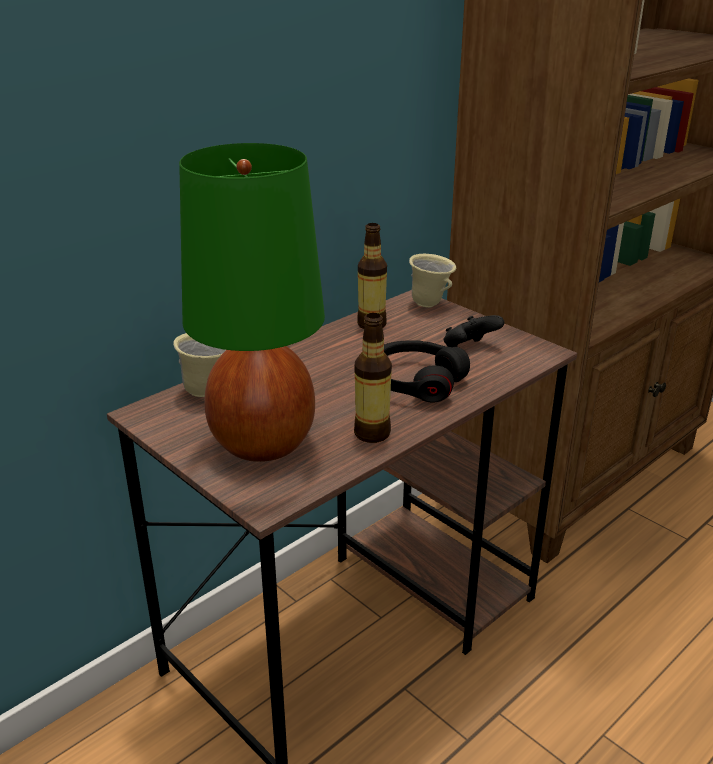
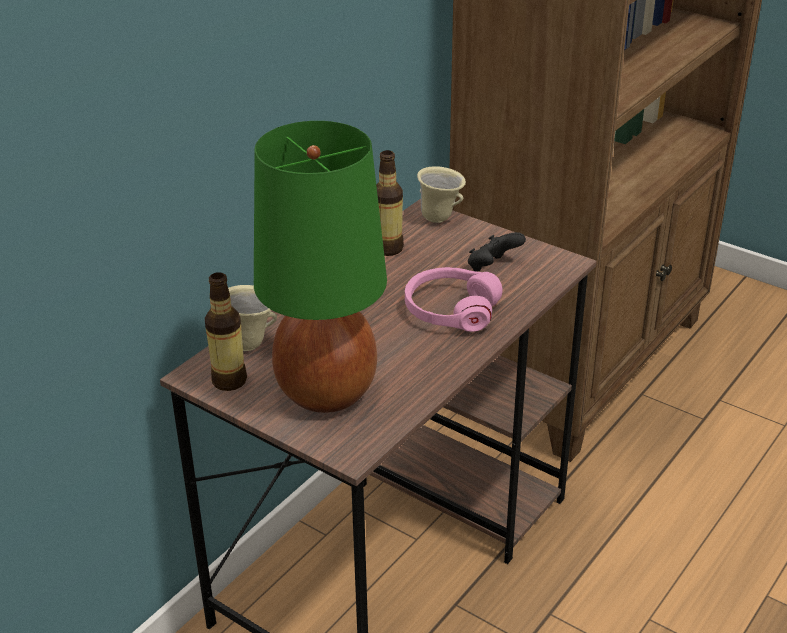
camera: 10 degrees left, 5 degrees up
(372, 433) = (426, 370): bottle -> bottle (229, 381)
(415, 382) = (451, 310): black headphones -> pink headphones

